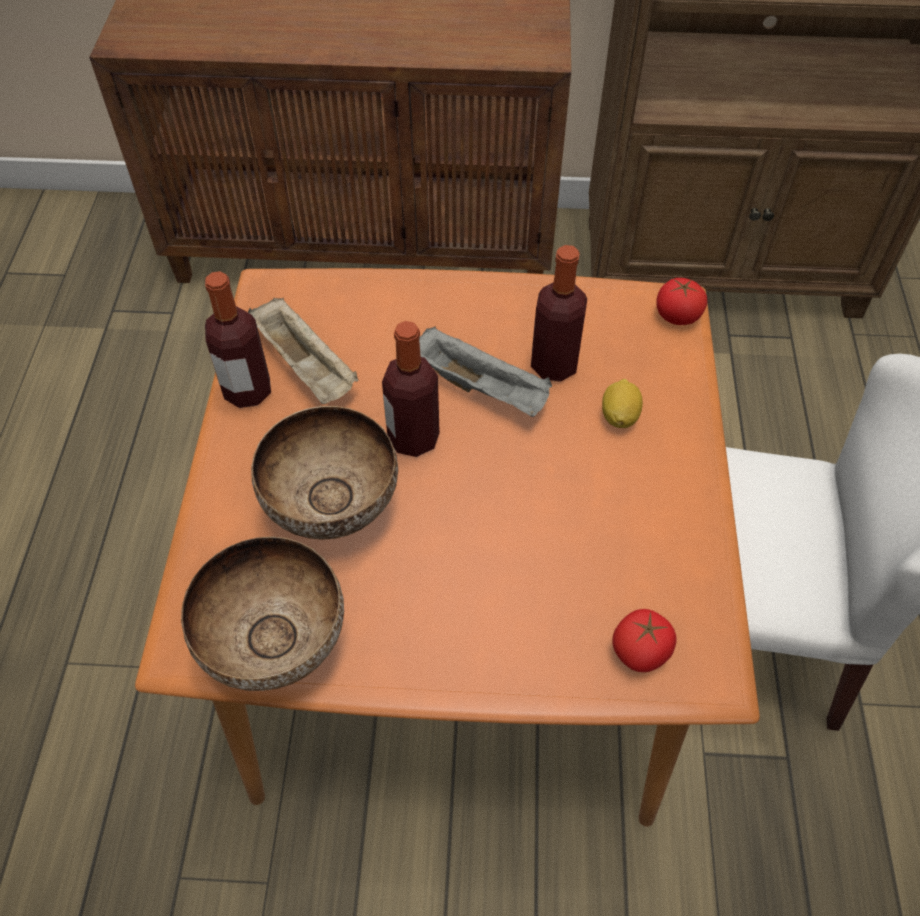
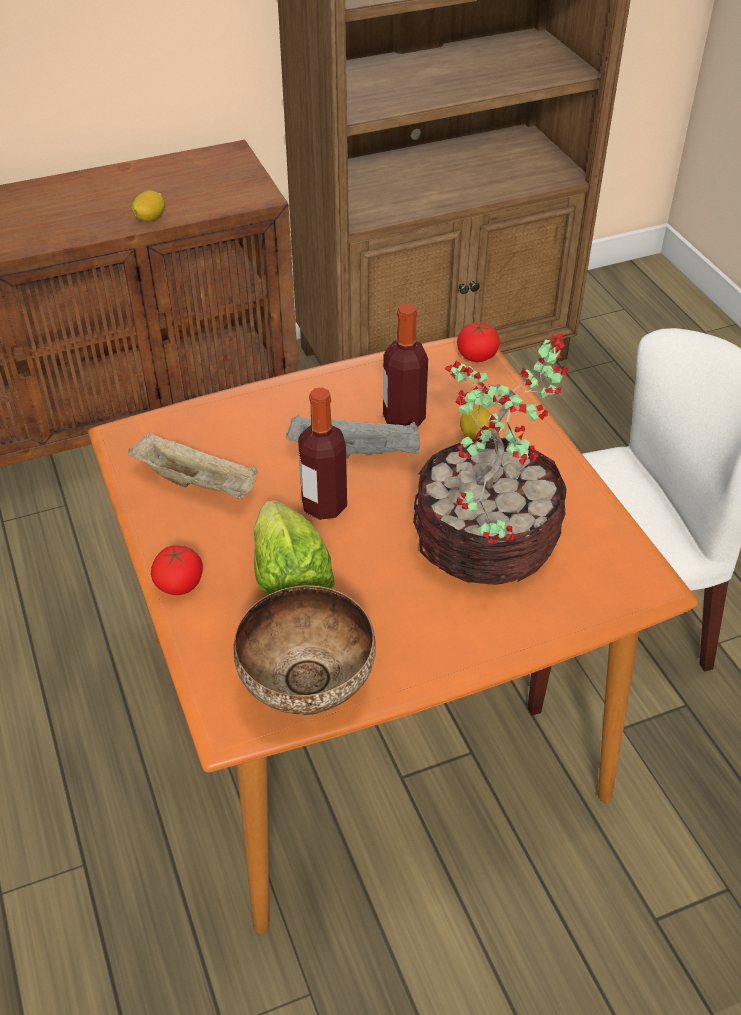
camera: 25 degrees left, 10 degrees down
(247, 391) = (158, 517): bottle -> none
(331, 510) = (289, 579): bowl -> lettuce
(422, 52) = (150, 218): none -> lemon
(554, 549) = (485, 544): none -> potted plant
(640, 651) = (590, 588): tomato -> tomato (179, 584)

